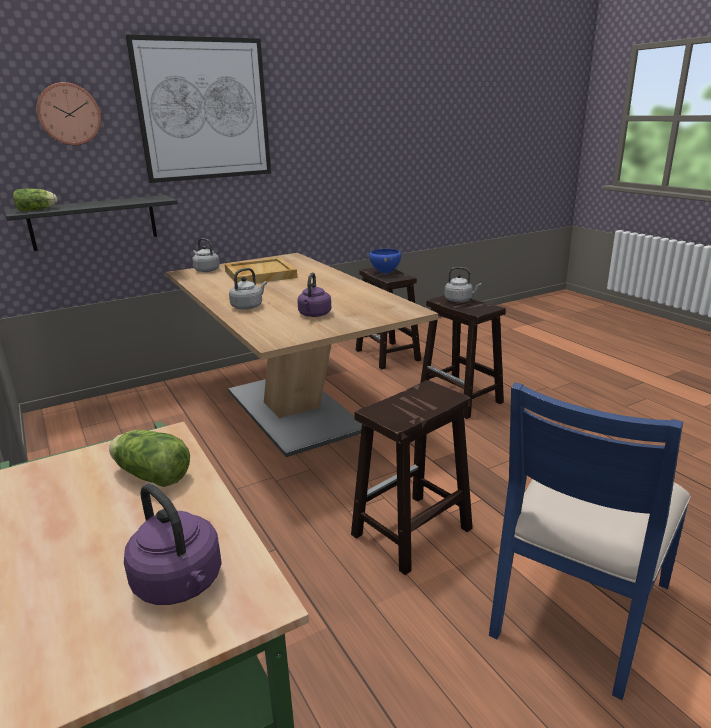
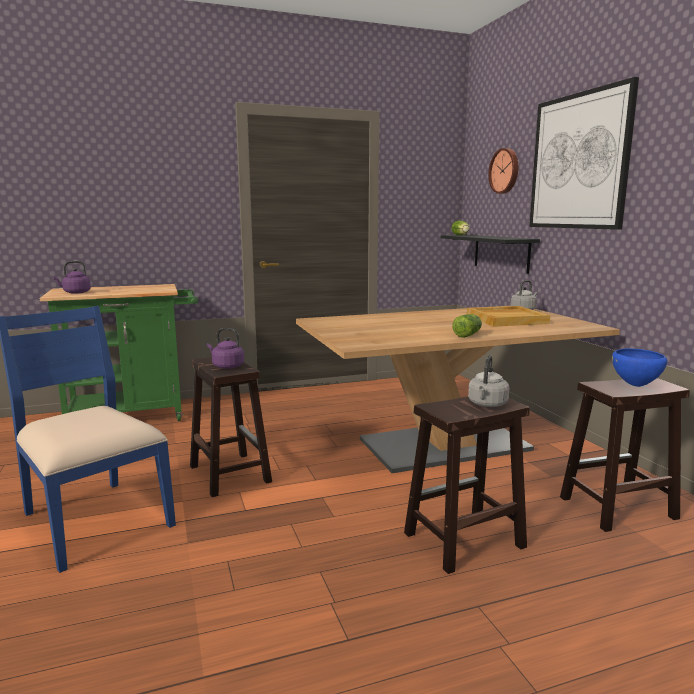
camera: 100 degrees right, 10 degrees down
(150, 474) = (141, 290): lettuce -> lettuce (468, 335)
(248, 306) = (400, 317): grey kettle -> none
(314, 315) = (365, 327): purple kettle -> purple kettle (226, 366)

